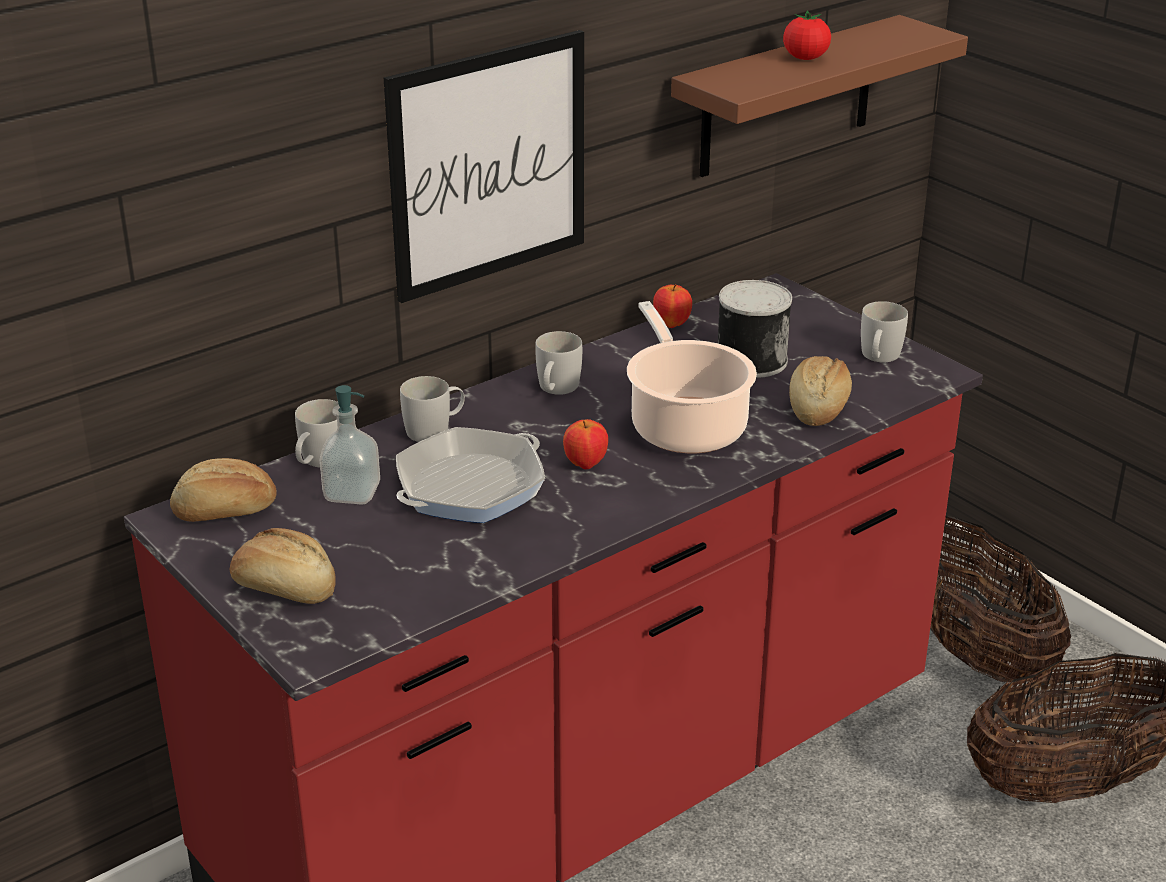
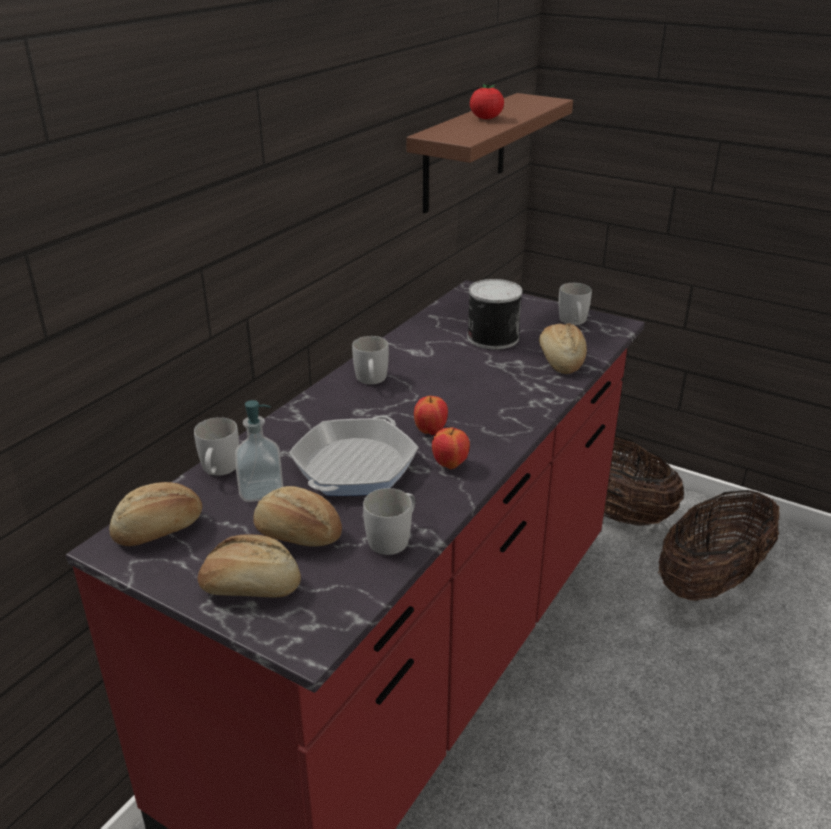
camera: 20 degrees left, 0 degrees up
(362, 547) = (297, 535): none -> bread
(435, 430) = (298, 427): white mug -> white mug (394, 537)
(488, 165) = (303, 210): picture -> none
(672, 324) = (421, 323): apple -> apple (450, 464)
(685, 425) = (481, 389): cooking pot -> none

